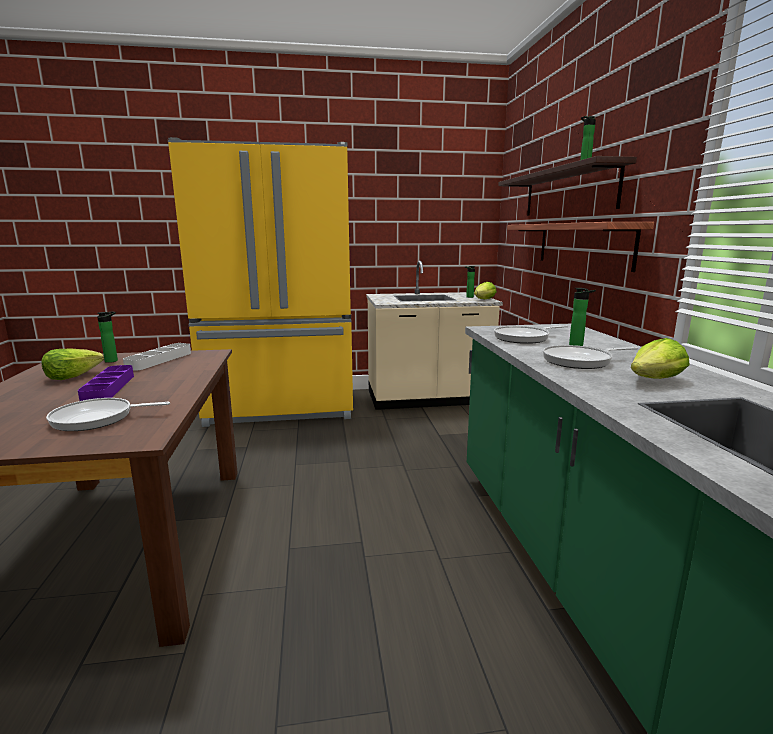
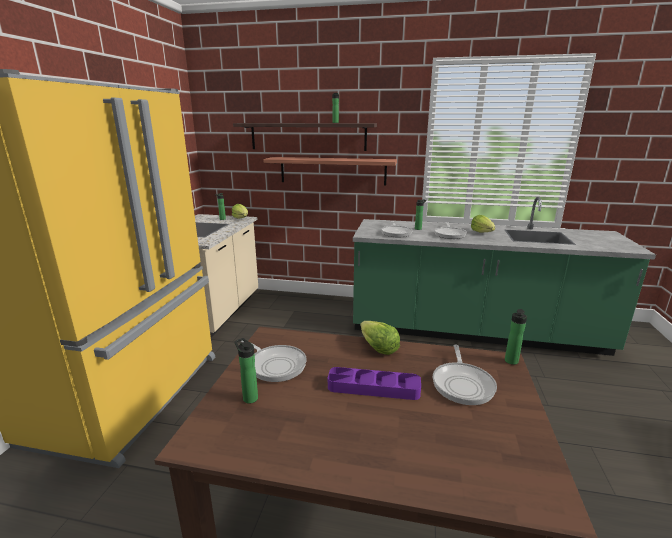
camera: 70 degrees left, 5 degrees up
(73, 376) = (310, 419): lettuce -> lettuce (377, 348)
(138, 442) = (511, 362): none -> bottle
(159, 360) = (275, 365): white tray -> frying pan

